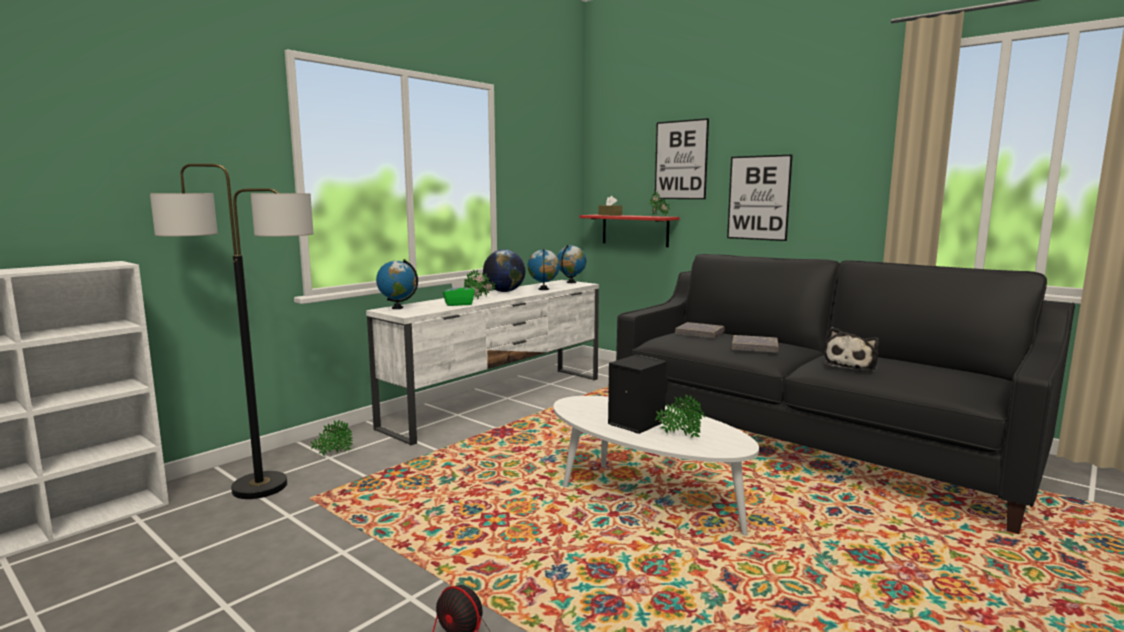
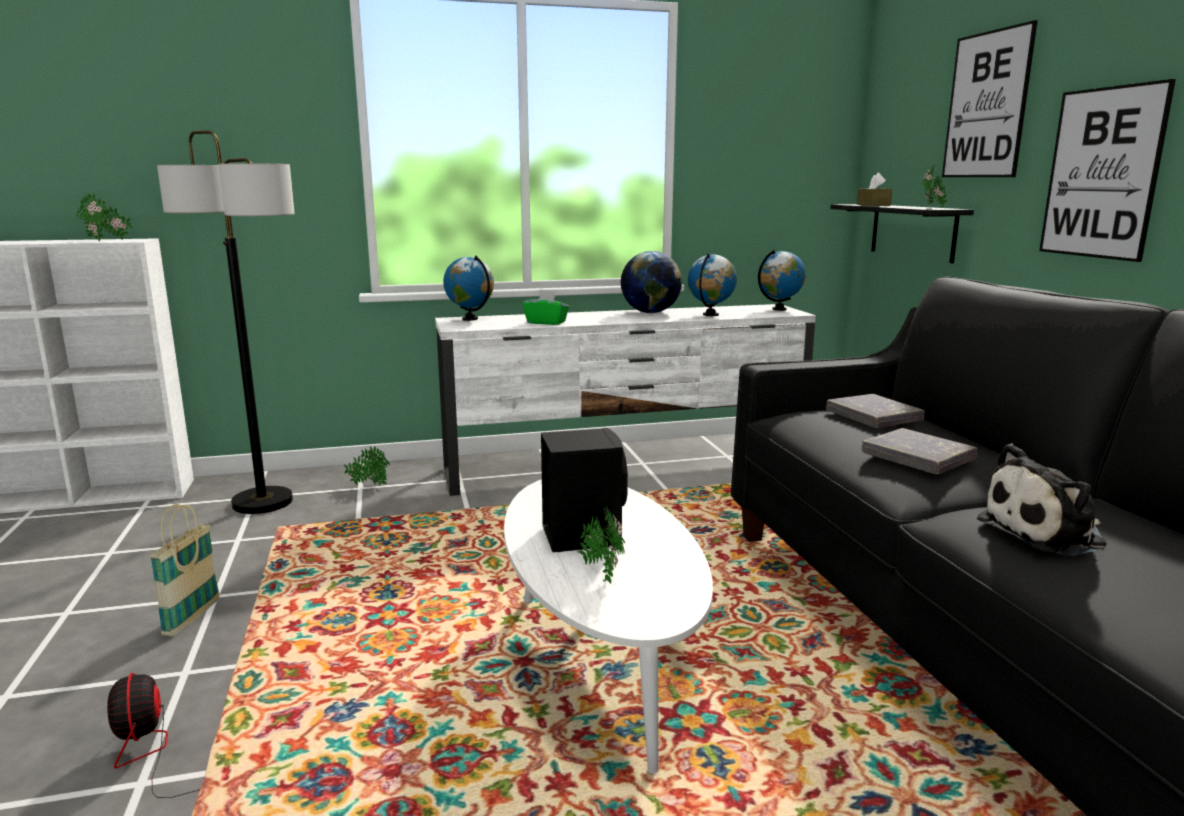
camera: 35 degrees right, 5 degrees up
(351, 569) = (192, 618): none -> basket
(480, 298) = (593, 318): potted plant -> potted plant (107, 241)
(635, 230) = (912, 231): red shelf -> black shelf

